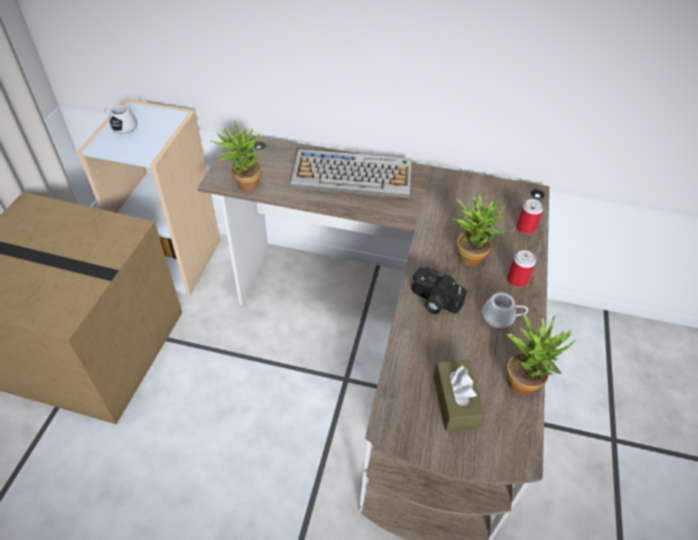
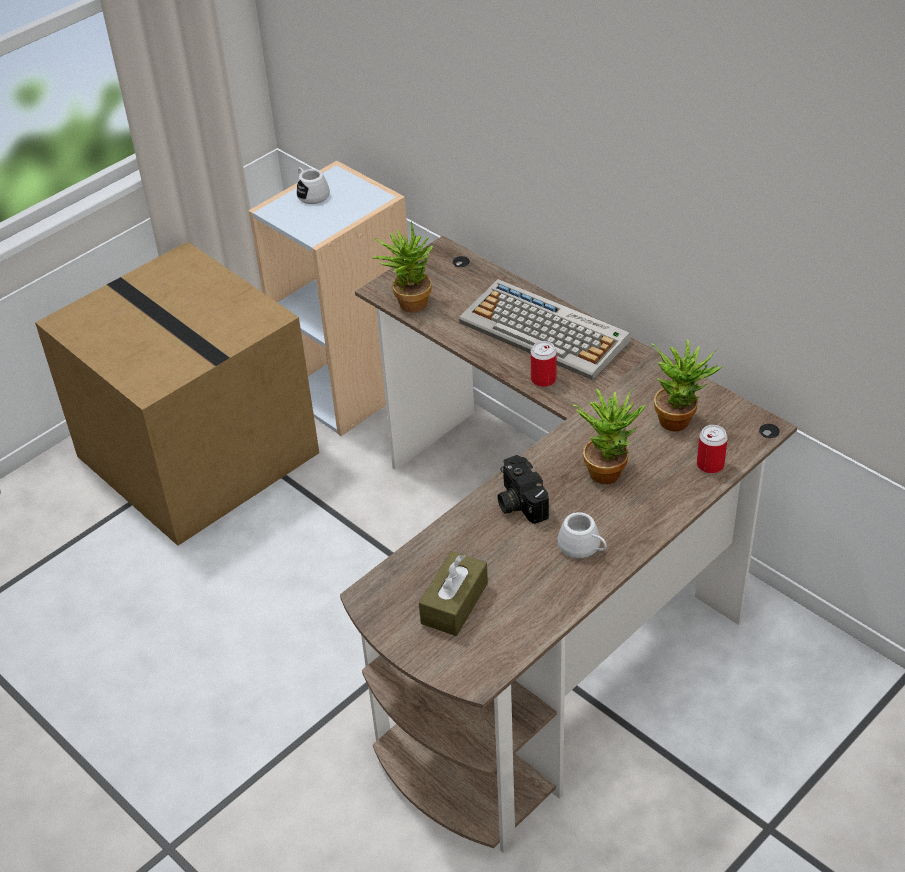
camera: 35 degrees right, 5 degrees down
(517, 280) = (640, 517): can -> can (543, 379)
(524, 379) = (549, 614): potted plant -> potted plant (680, 419)

